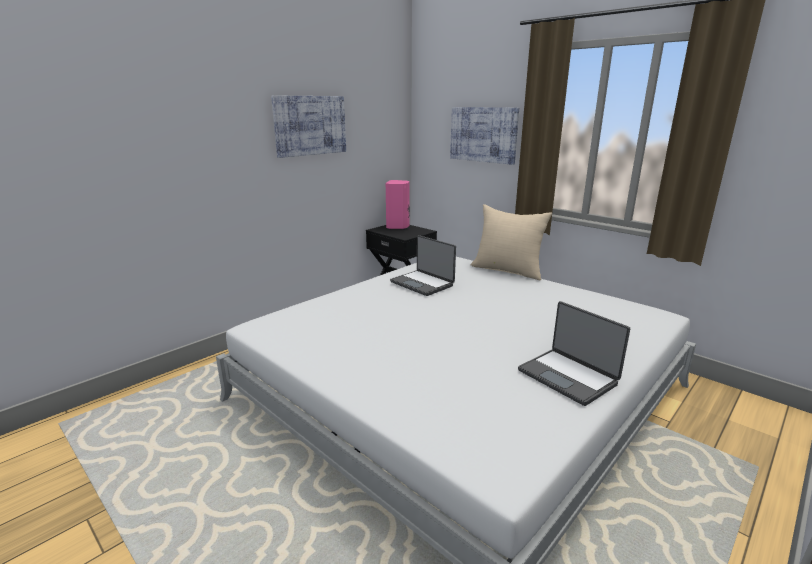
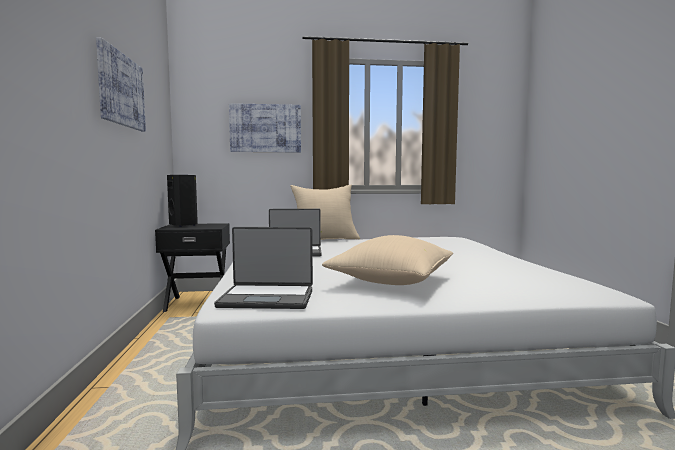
camera: 50 degrees left, 15 degrees down
(385, 350) = (391, 281): none -> beige pillow
(398, 227) = (184, 225): pink speaker -> black speaker
(568, 376) = (500, 262): laptop -> laptop (267, 298)

